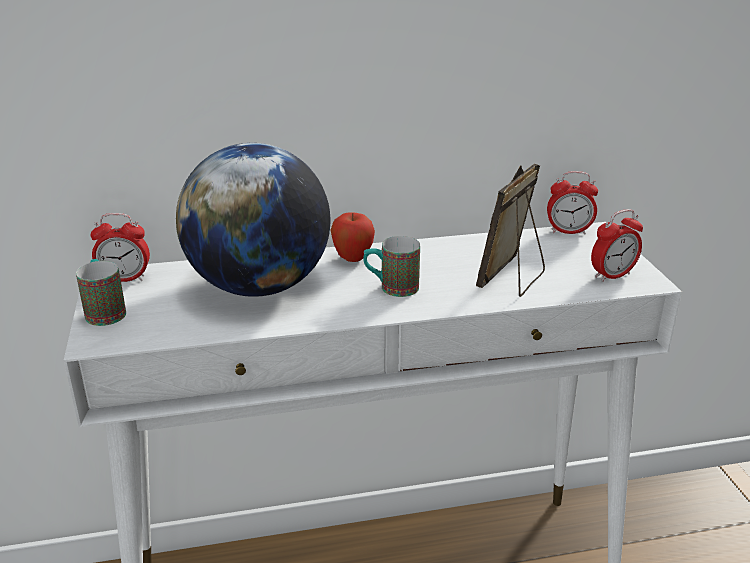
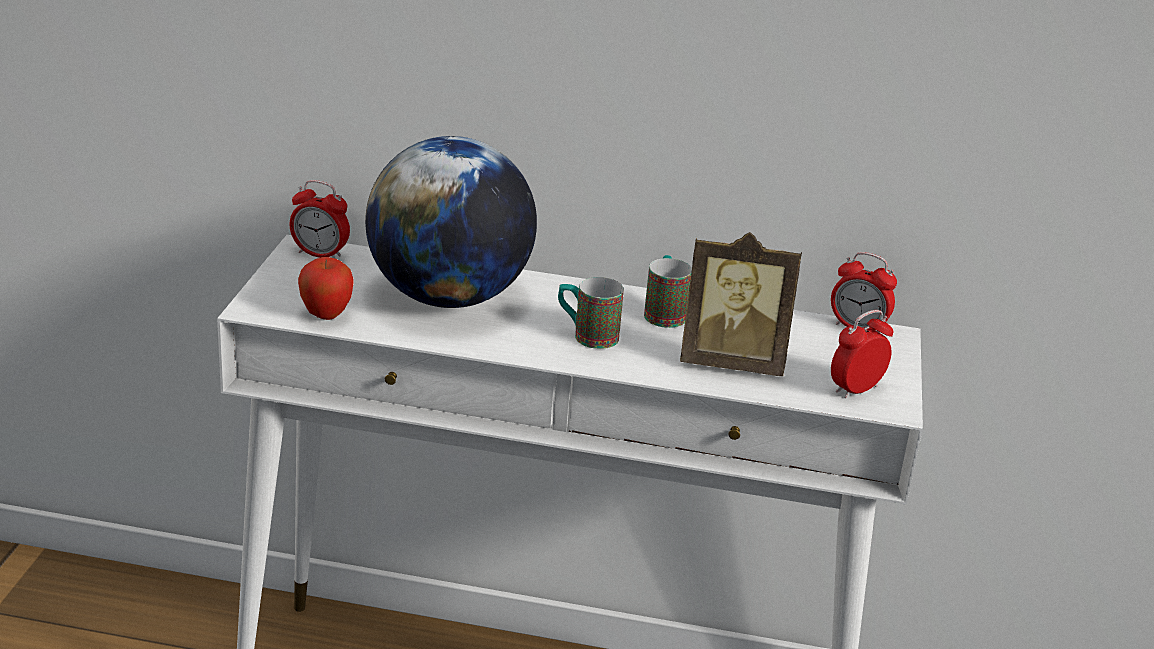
camera: 20 degrees right, 0 degrees up
(104, 311) = (280, 282): mug -> mug (664, 312)
(353, 259) = (572, 294): apple -> apple (326, 315)
(512, 279) = (732, 362): picture frame -> picture frame turned 135 degrees counterclockwise
(612, 275) = (856, 389): alarm clock -> alarm clock turned 150 degrees clockwise

